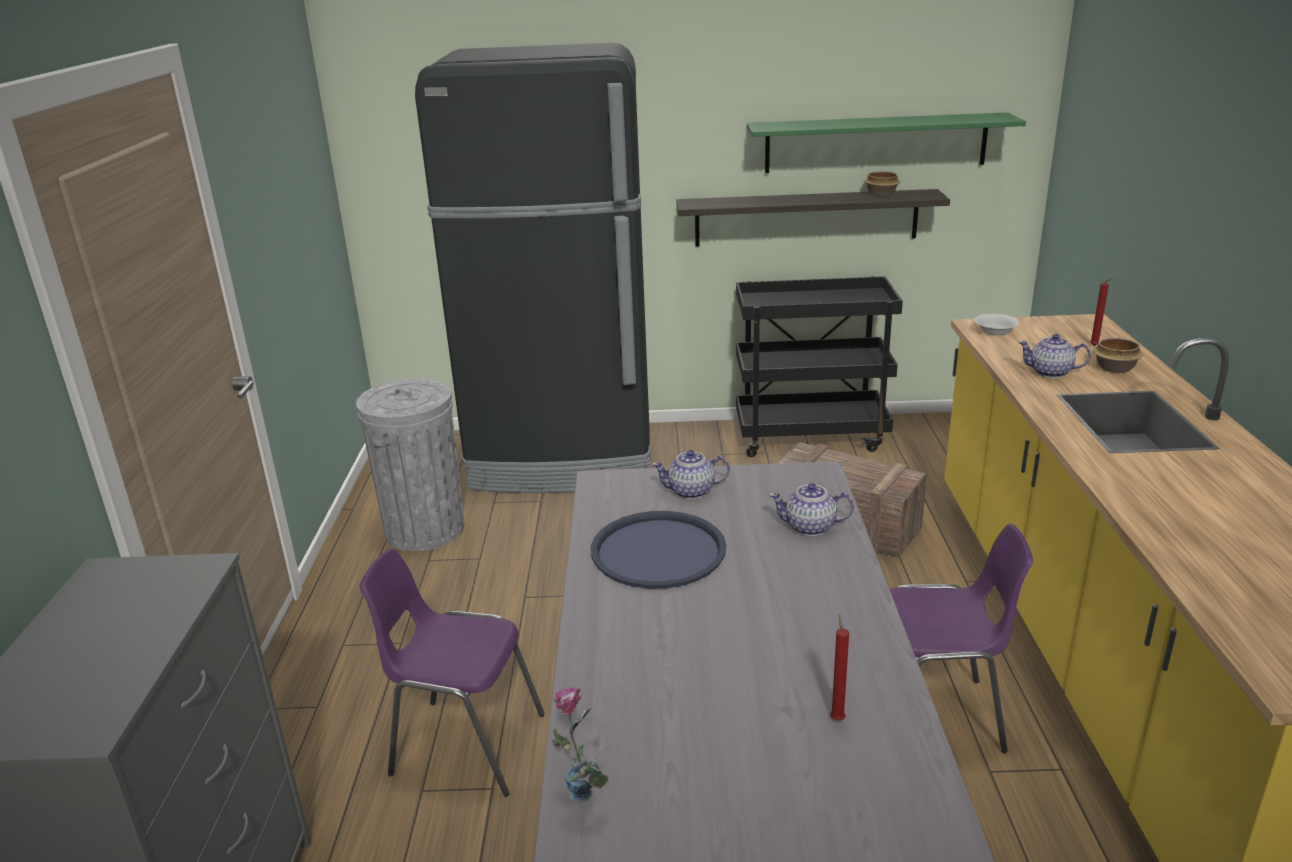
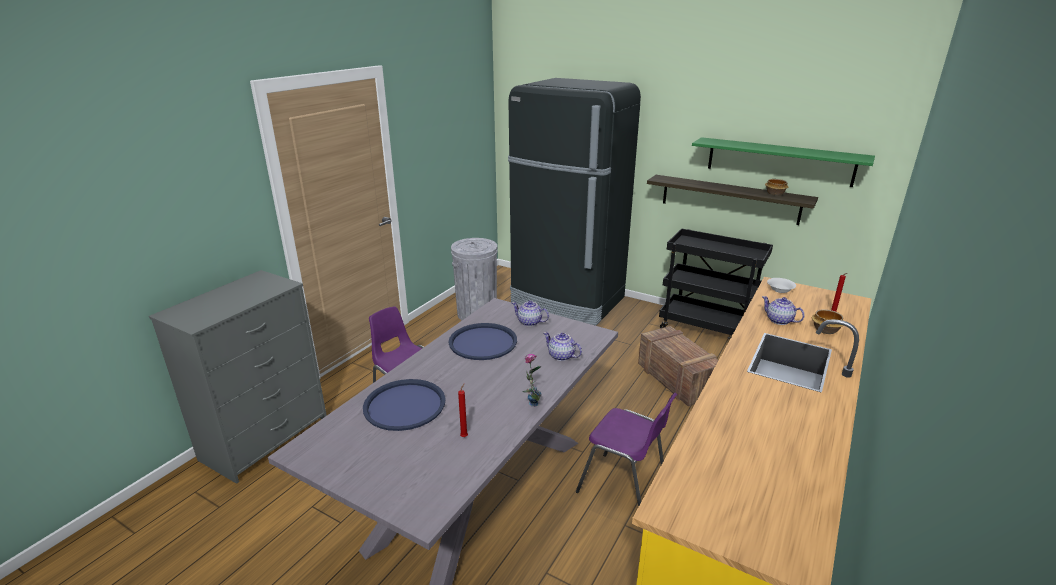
camera: 30 degrees right, 0 degrees up
(583, 806) = (336, 423): vase -> vase (531, 408)
(667, 714) = (404, 405): none -> blue tray

